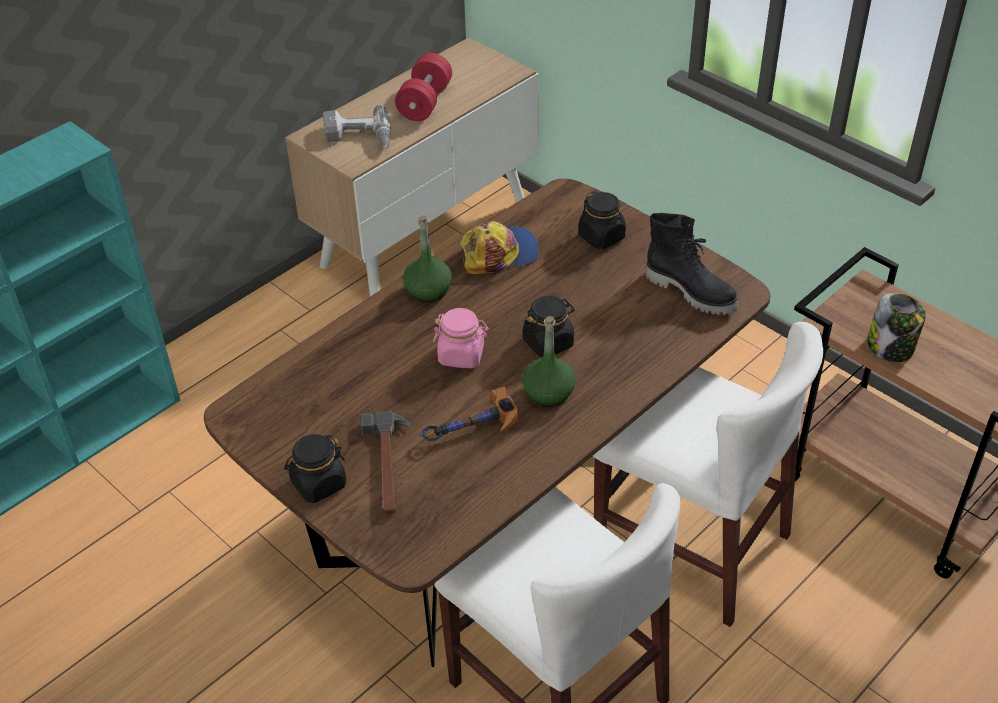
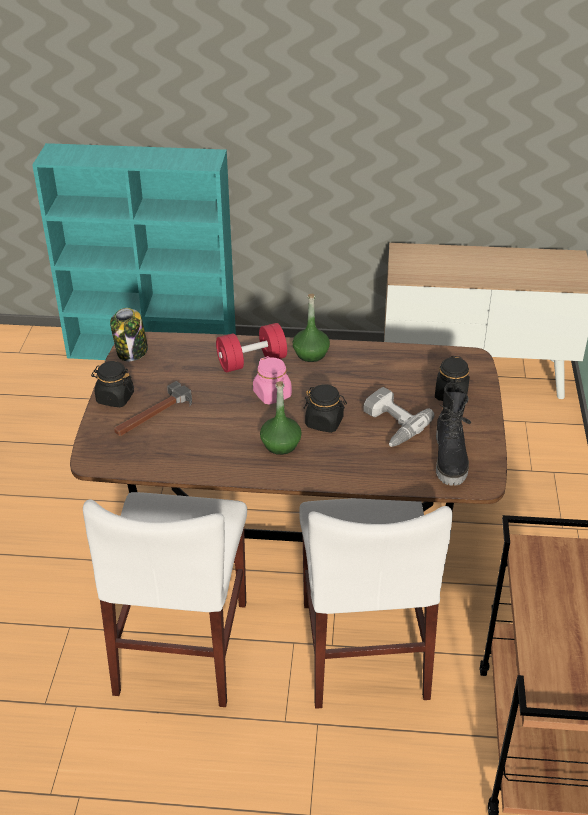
camera: 50 degrees right, 5 degrees down
(358, 138) = (426, 265): power drill -> power drill (390, 425)
(425, 103) = (495, 270): red dumbbell -> red dumbbell (252, 362)
(470, 431) = (214, 430): hammer -> none
(499, 253) = (379, 362): cap -> none
(891, 347) = (539, 594): jar -> jar (132, 352)

